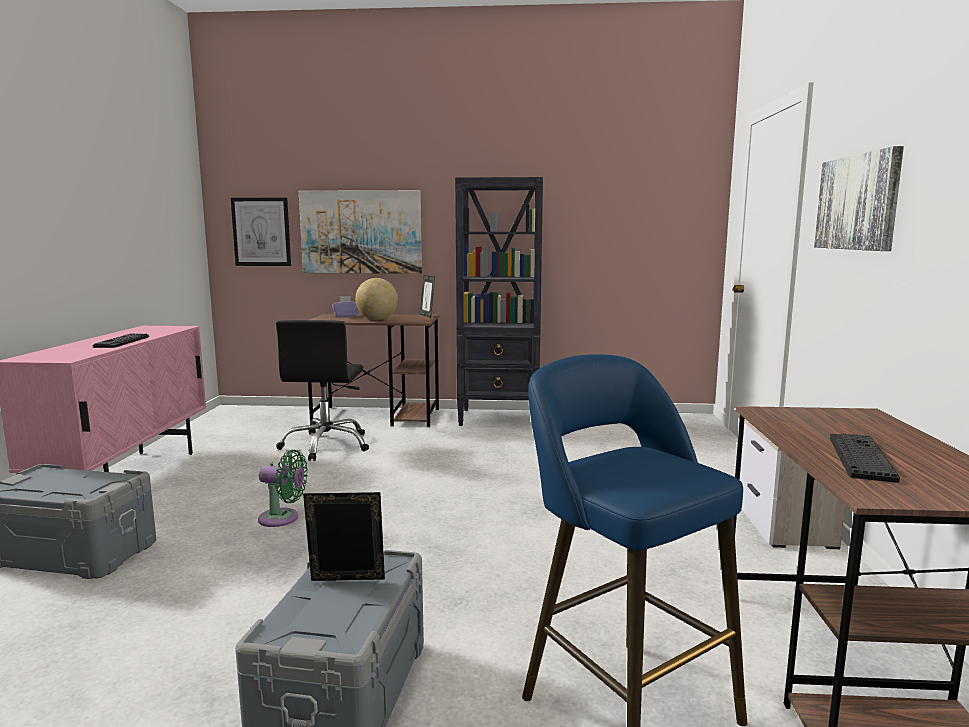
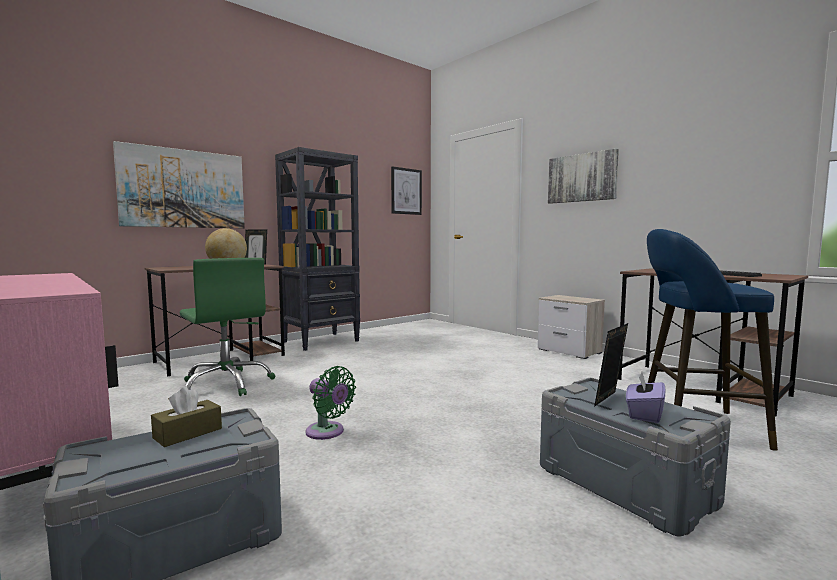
camera: 45 degrees left, 5 degrees down
(88, 478) = (188, 433): none -> brown tissue box
(122, 342) = (51, 282): keyboard -> none
(261, 232) = (61, 180): picture -> picture (406, 191)
(283, 518) = (327, 432): green fan -> green fan turned 75 degrees clockwise
(326, 445) = (227, 384): black office chair -> green office chair
(346, 316) = (181, 267): purple tissue box -> purple tissue box (644, 414)

